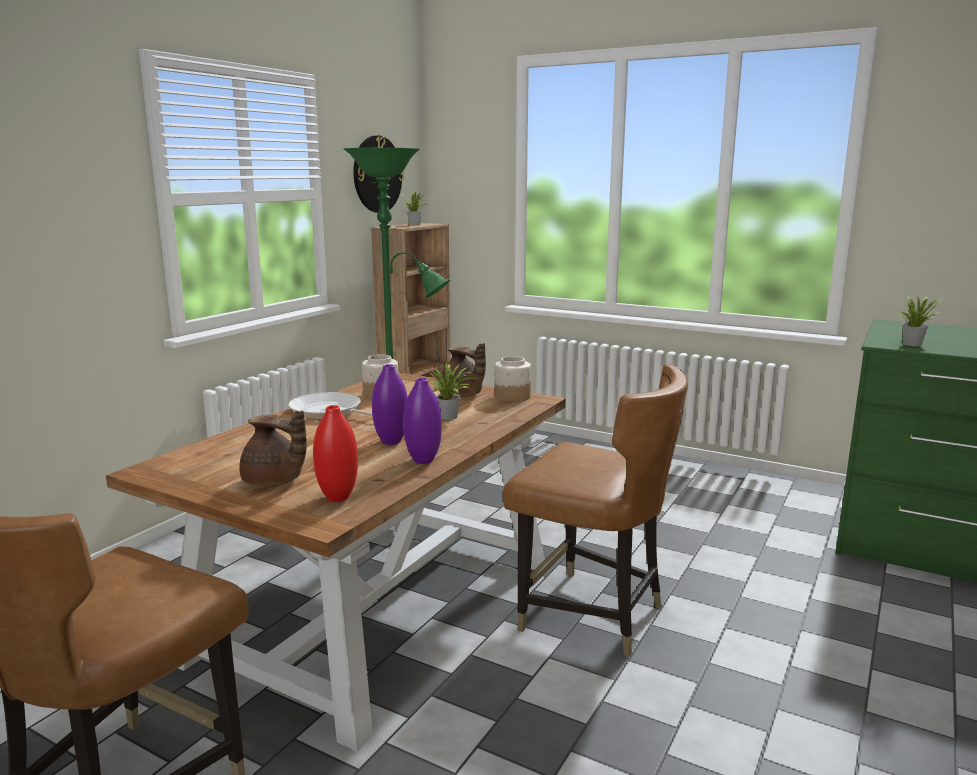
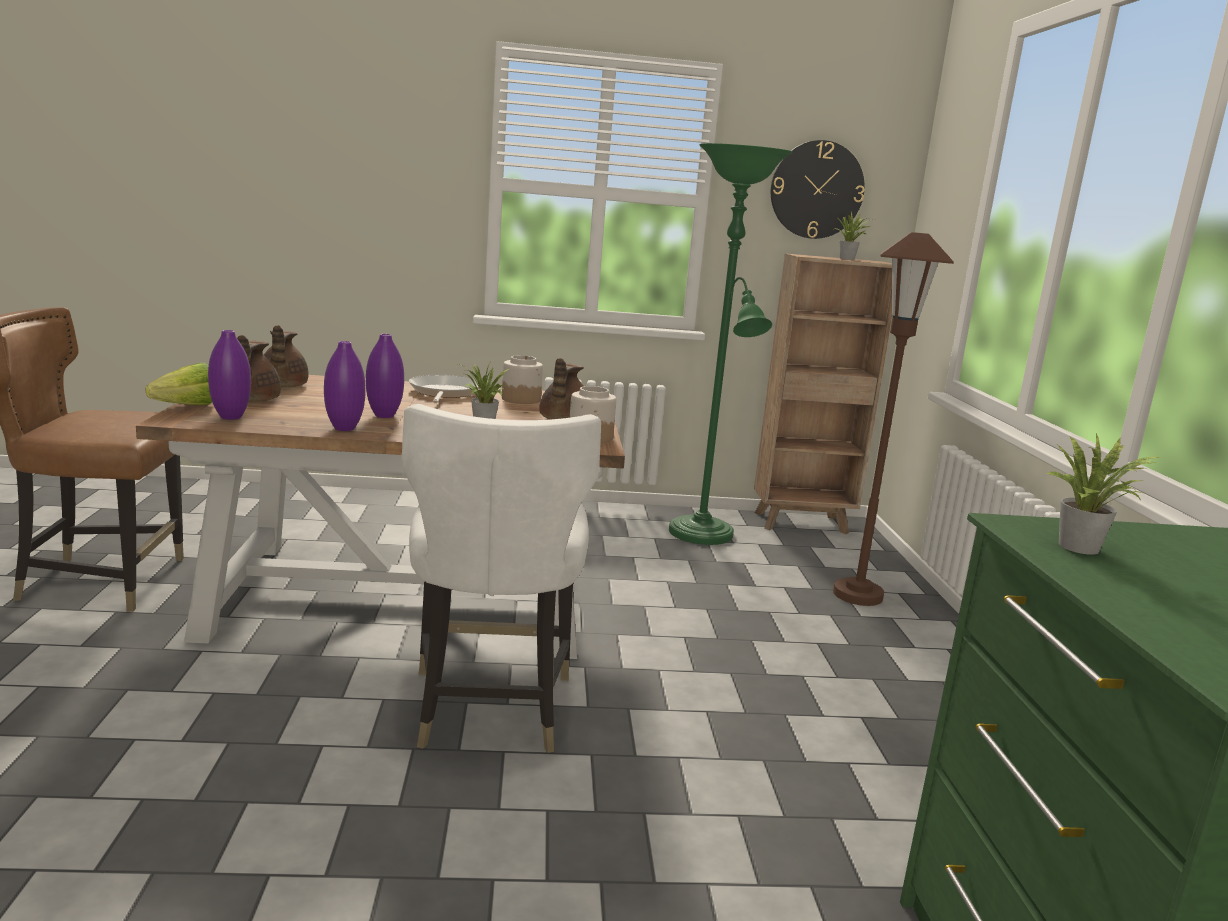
camera: 55 degrees right, 0 degrees up
(225, 464) = (281, 386): none -> brown teapot
(270, 515) = (181, 407): none -> lettuce
(338, 497) = (231, 417): red vase -> purple vase
(534, 452) = (858, 595): none -> brown floor lamp
(592, 615) = (489, 708): brown chair -> white chair

